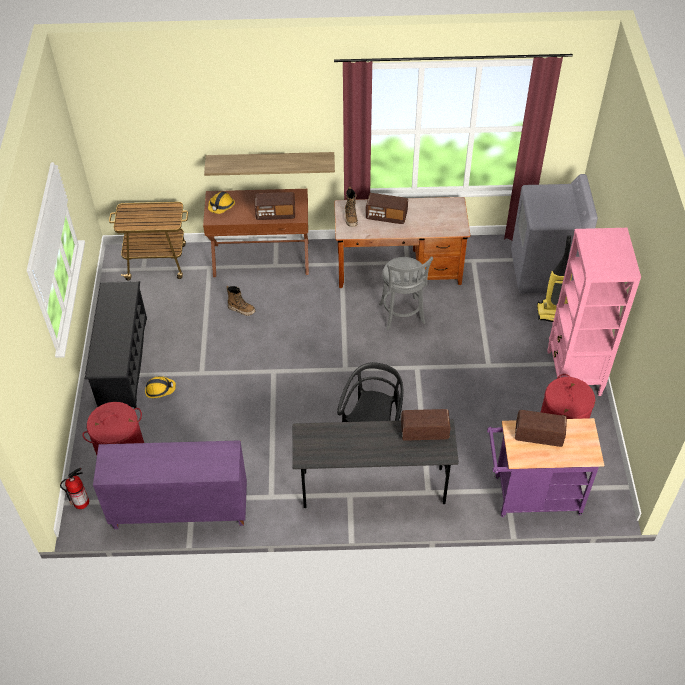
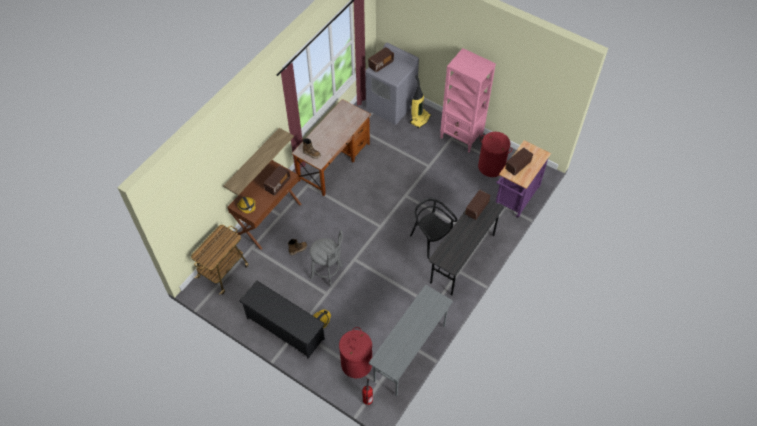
camera: 55 degrees left, 5 degrees up
(179, 510) = (410, 353): purple cabinet -> grey desk
(386, 216) = (325, 138): radio -> radio (381, 64)
(402, 316) = (367, 180): grey stool -> grey stool (328, 273)

